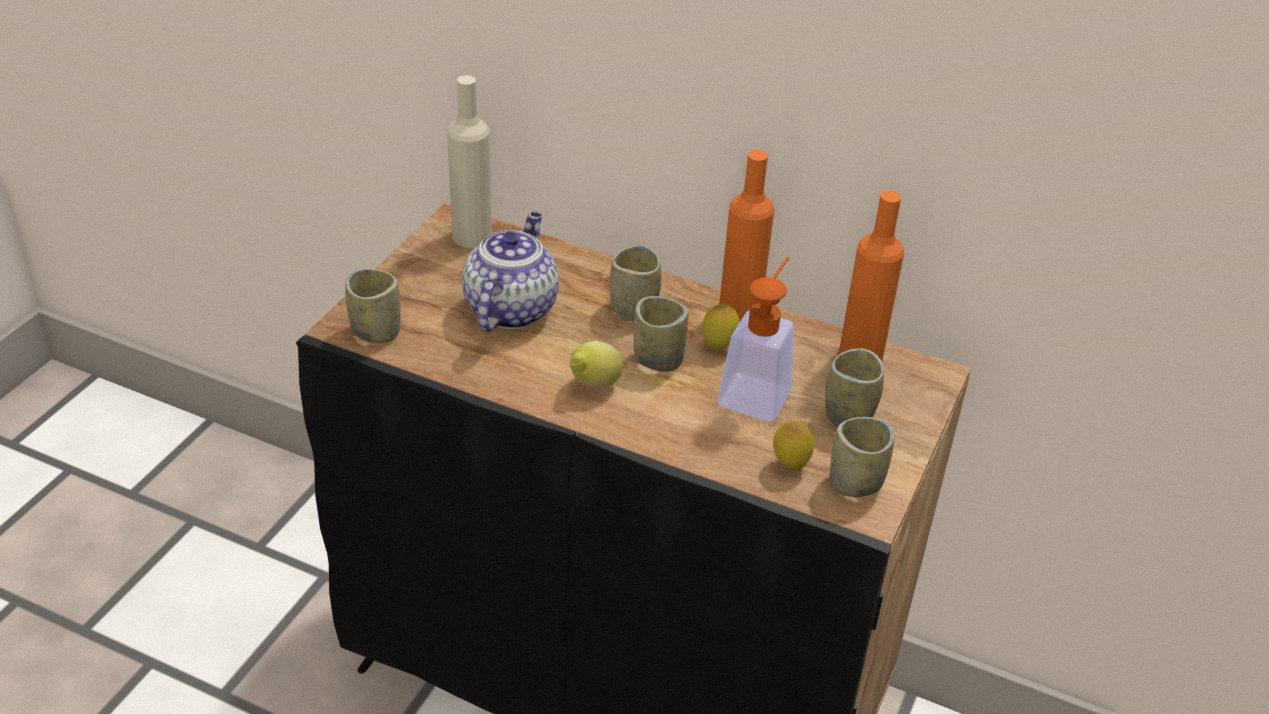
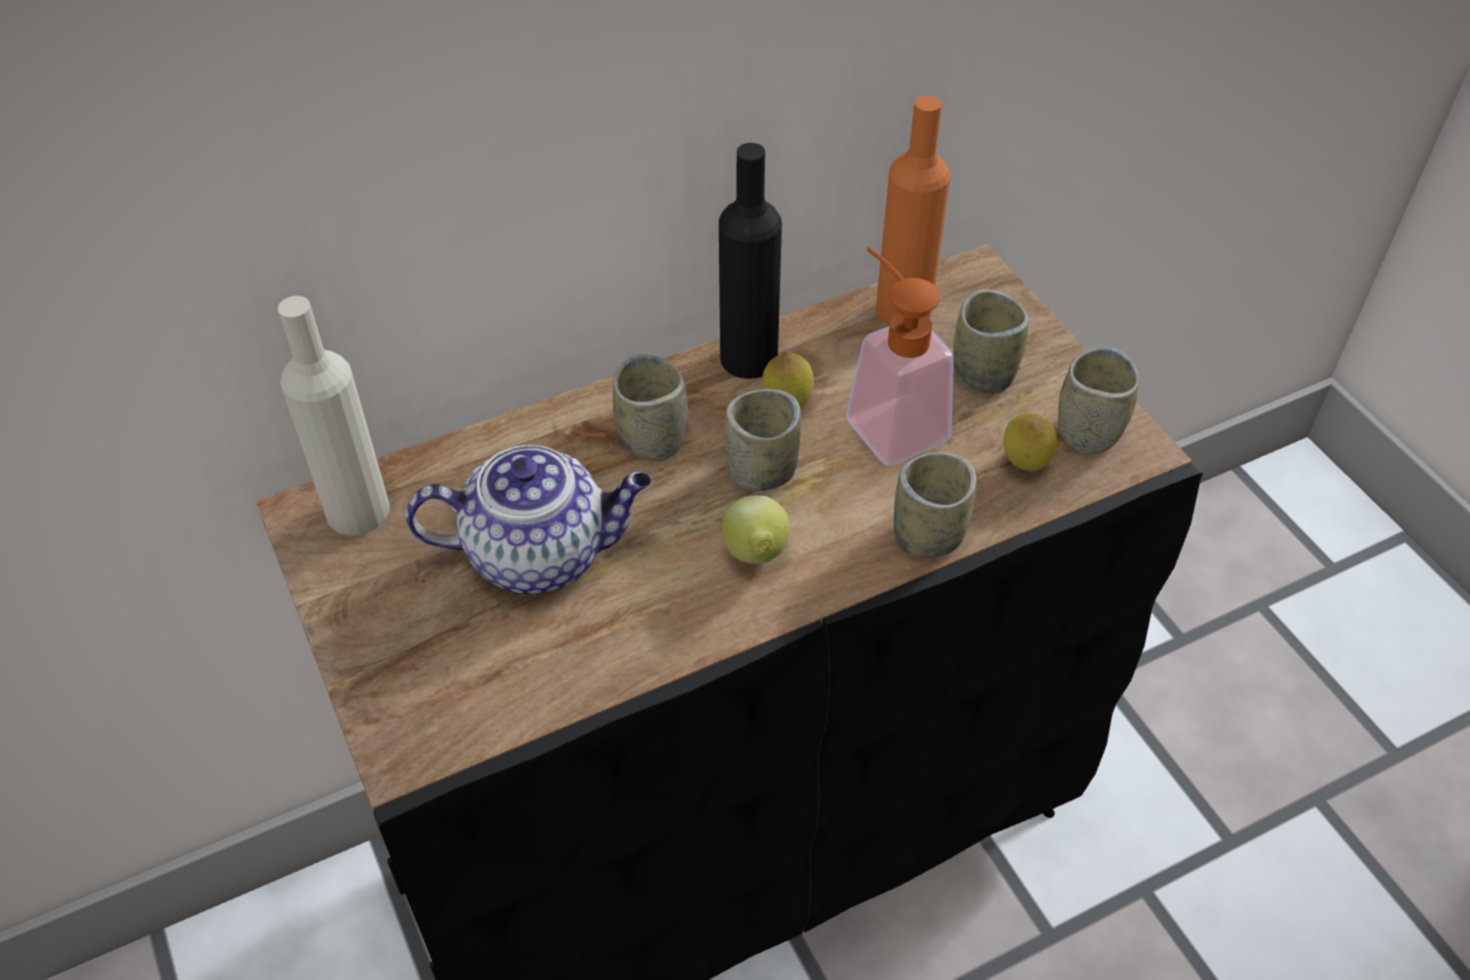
camera: 50 degrees left, 10 degrees up
(376, 331) = (449, 720): cup -> cup (928, 536)
(510, 308) = (541, 553): teapot -> teapot turned 120 degrees clockwise
(739, 314) = (748, 358): orange bottle -> black bottle

